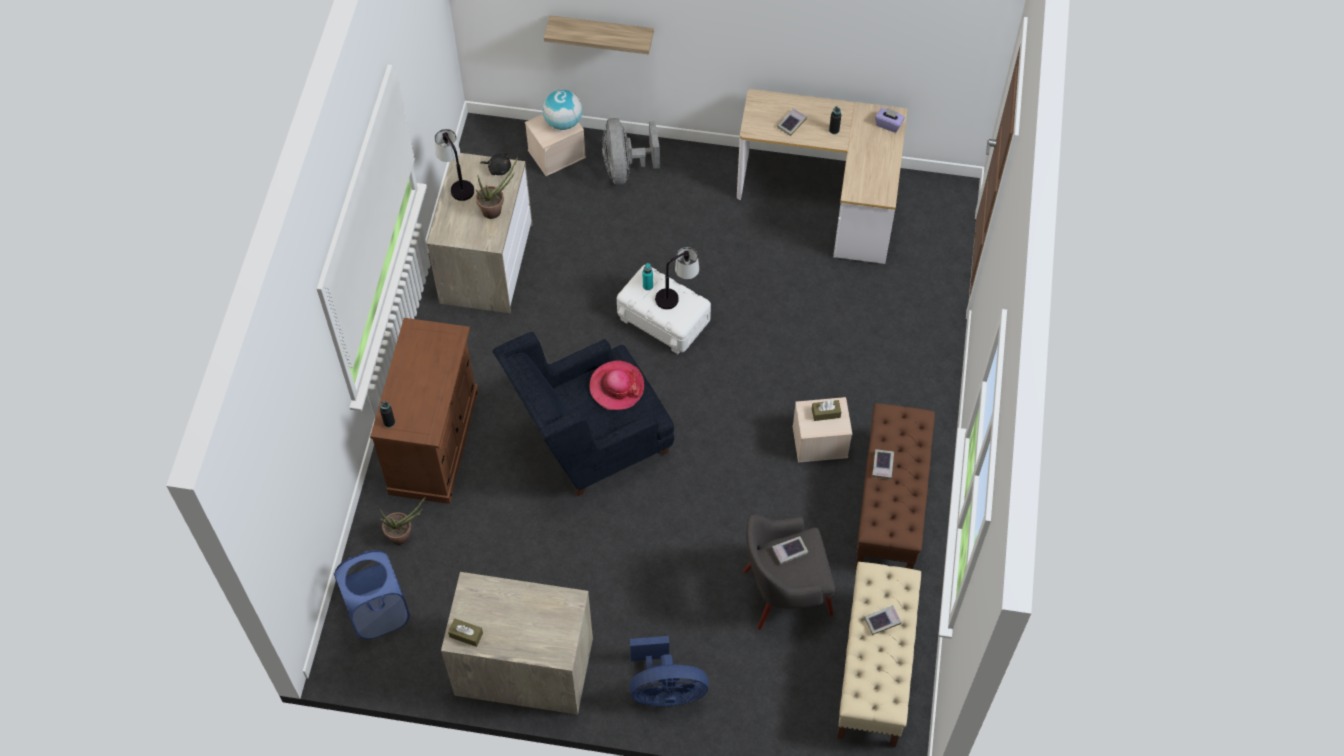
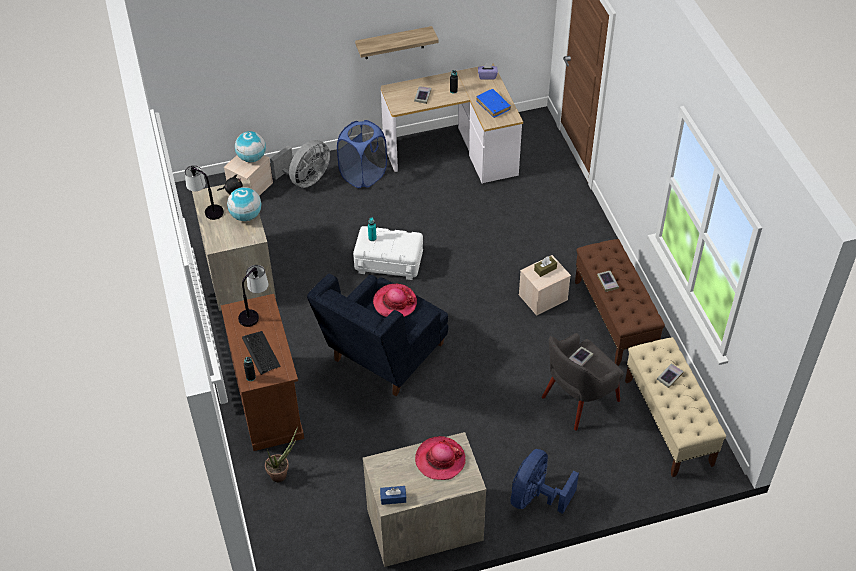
camera: 25 degrees left, 10 degrees down
(378, 613) = (292, 534): blue laundry basket -> blue laundry basket (363, 175)
(415, 396) = (260, 352): none -> keyboard
(466, 635) = (393, 498): brown tissue box -> blue tissue box
(496, 209) = (246, 216): potted plant -> globe
(541, 612) = (440, 460): none -> hat
(602, 32) = (266, 75): shelf -> shelf (394, 43)
(625, 168) = (305, 179): grey fan -> grey fan turned 105 degrees counterclockwise
(665, 690) = (536, 497): blue fan -> blue fan turned 150 degrees clockwise
(676, 294) = (396, 236): table lamp -> table lamp (254, 312)
(871, 170) = (493, 106): none -> blue book

